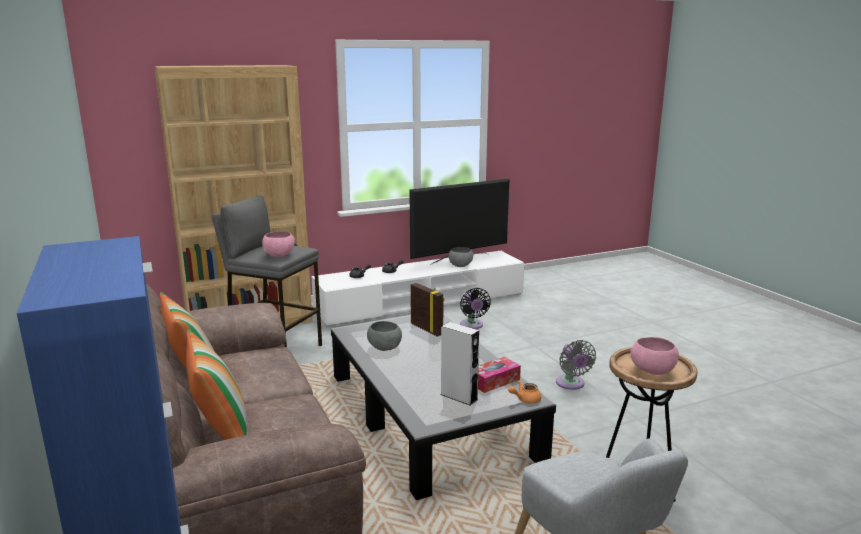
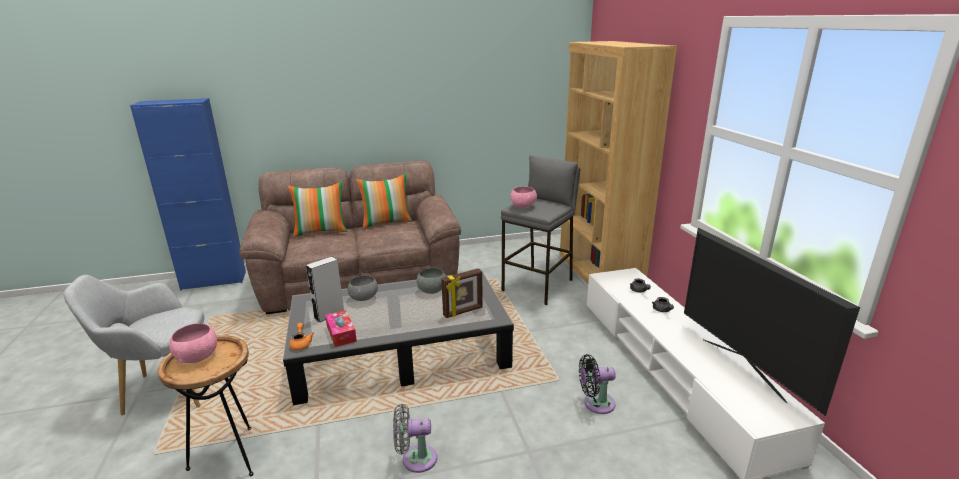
camera: 100 degrees right, 5 degrees up
(461, 265) = (707, 365): grey bowl -> grey bowl (364, 298)

